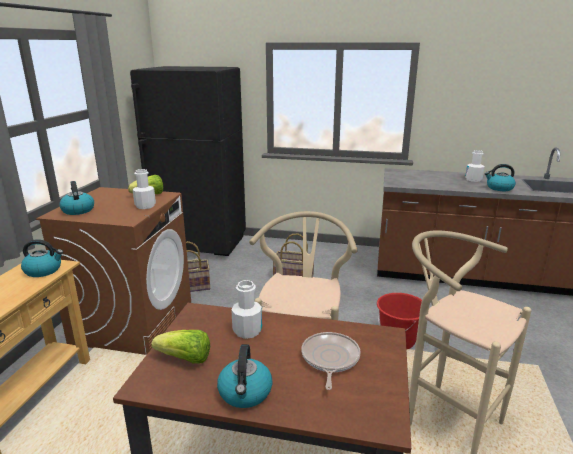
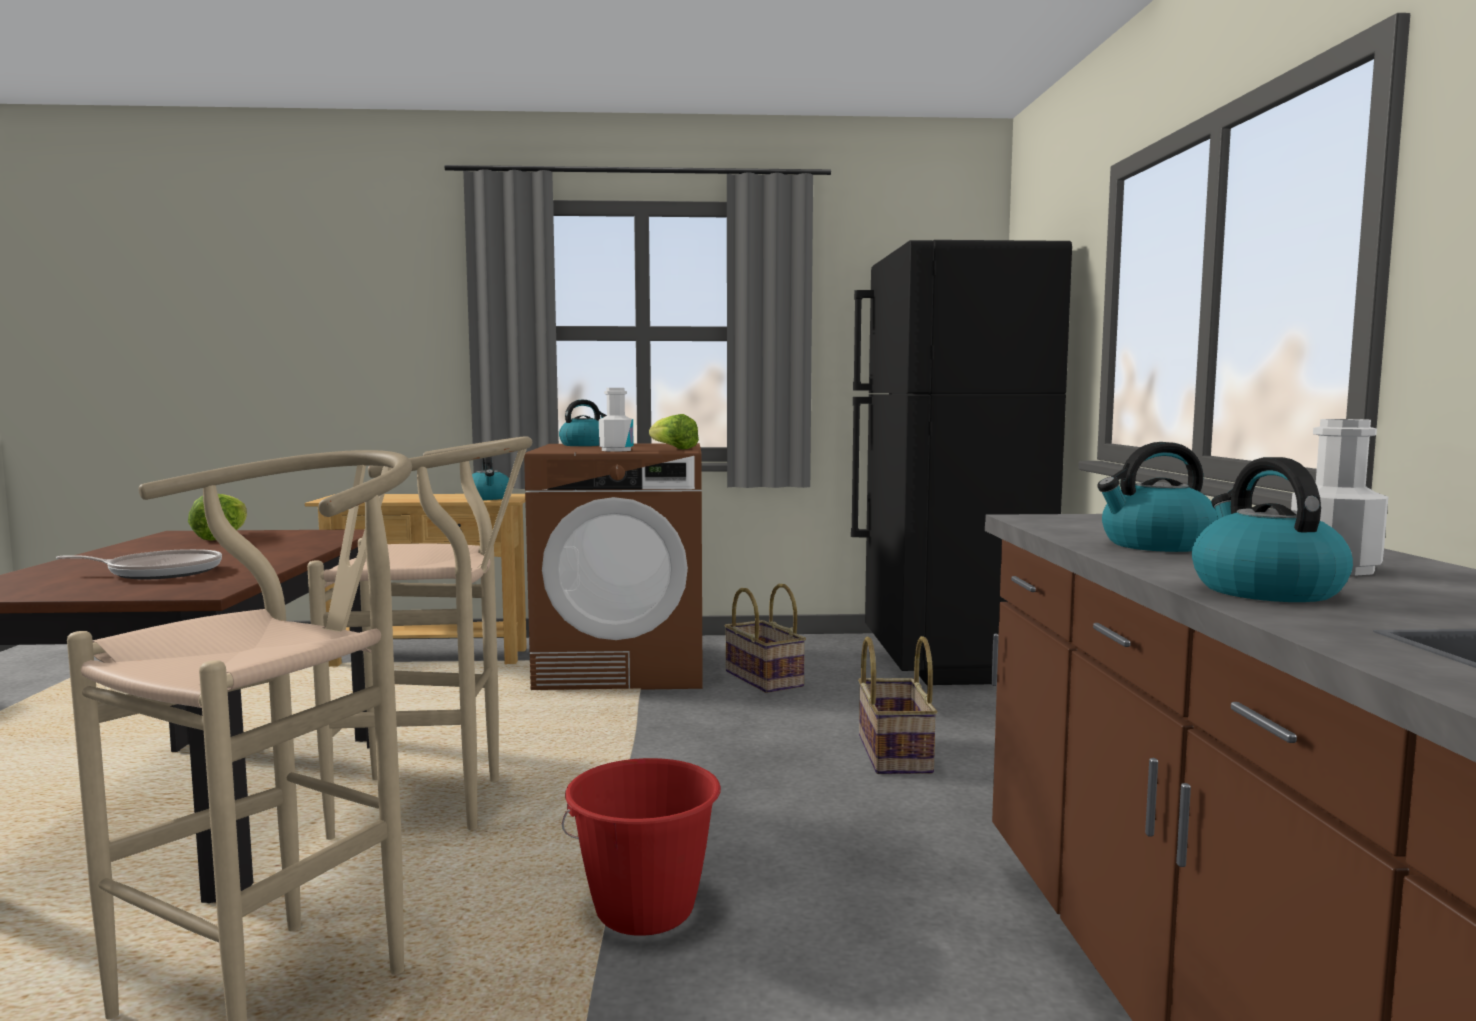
camera: 75 degrees right, 15 degrees down
(245, 393) = (118, 554): kettle -> kettle (1156, 545)
(247, 331) = (276, 547): white bottle -> none

